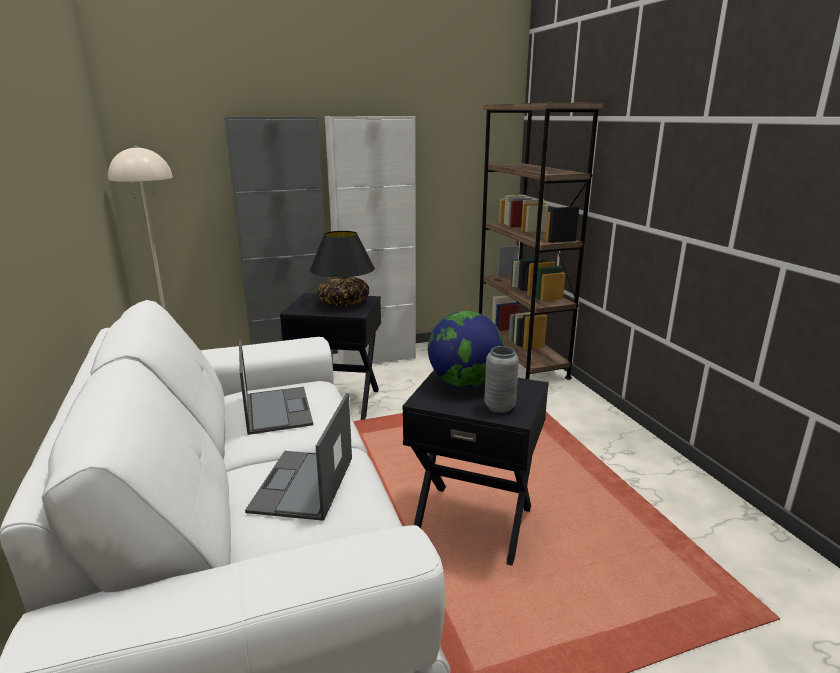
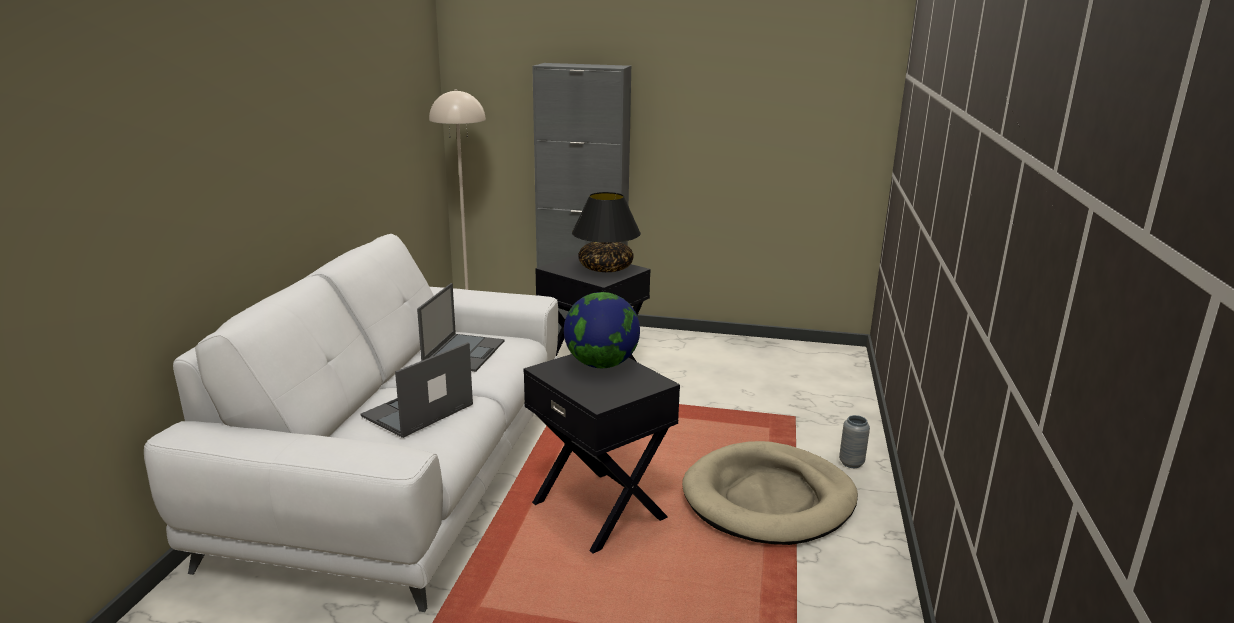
camera: 30 degrees right, 0 degrees up
(376, 357) = (675, 339): white cabinet -> none
(499, 407) = (599, 391): grey vase -> grey vase (851, 463)
(520, 359) = (837, 381): brown bookcase -> none
(579, 463) = (769, 499): none -> beige dog bed

